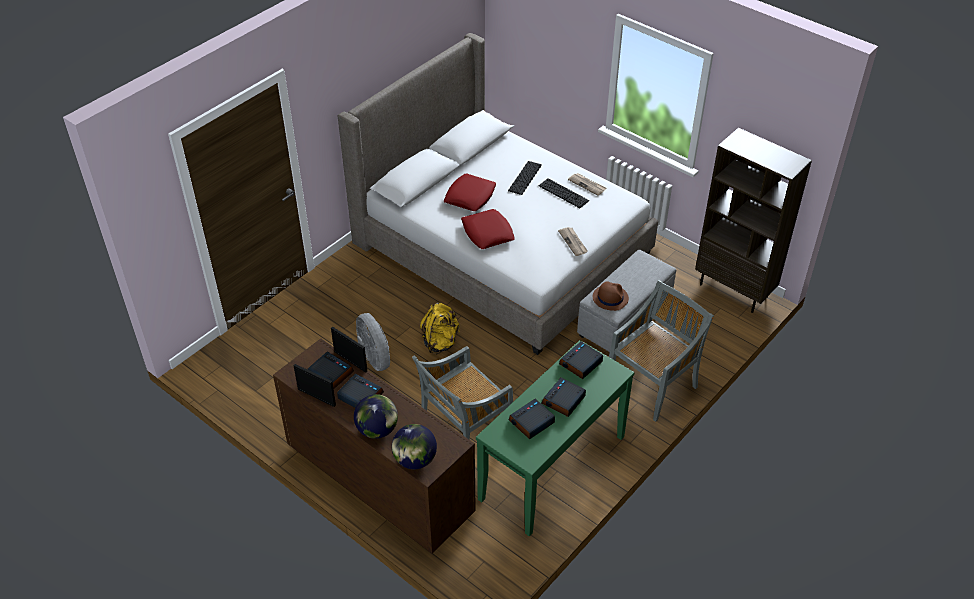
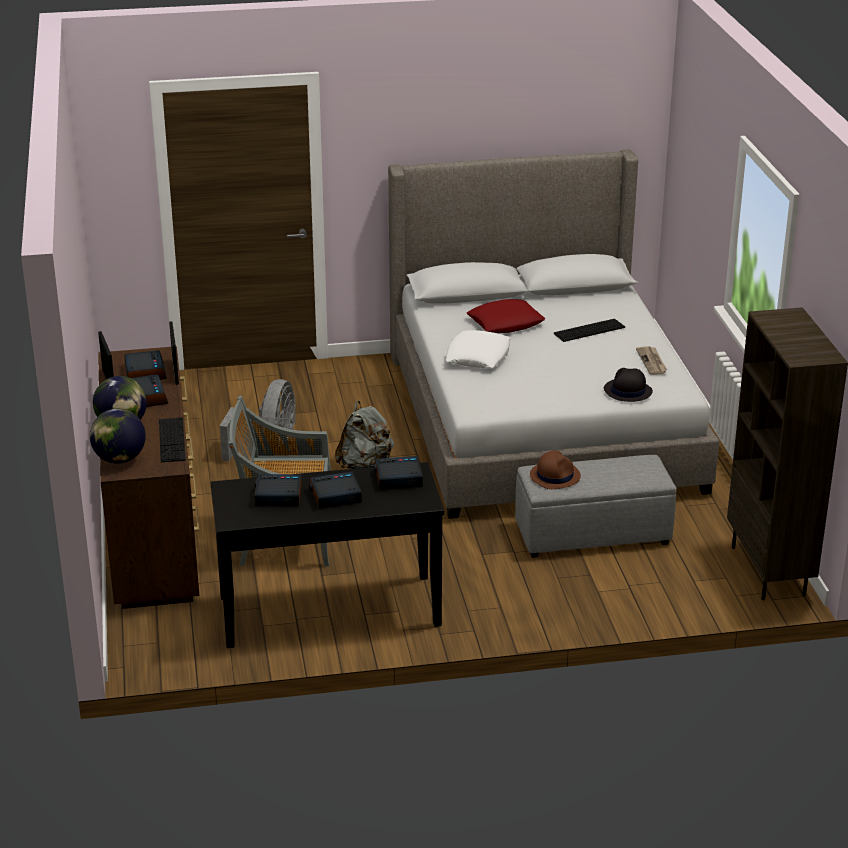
camera: 40 degrees right, 15 degrees down
(440, 342) = (364, 464): yellow backpack -> grey backpack
(487, 233) = (478, 356): red pillow -> white pillow
(553, 468) = (329, 611): green console table -> black console table
(563, 193) = (613, 358): keyboard -> keyboard (172, 440)
(573, 242) = (559, 398): newspaper -> none
(602, 215) = (627, 391): none -> black hat
(652, 385) = (539, 602): grey chair -> none

